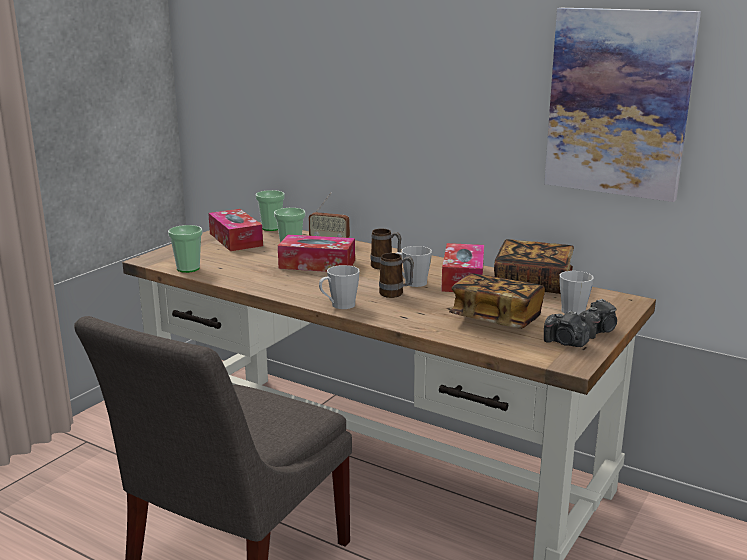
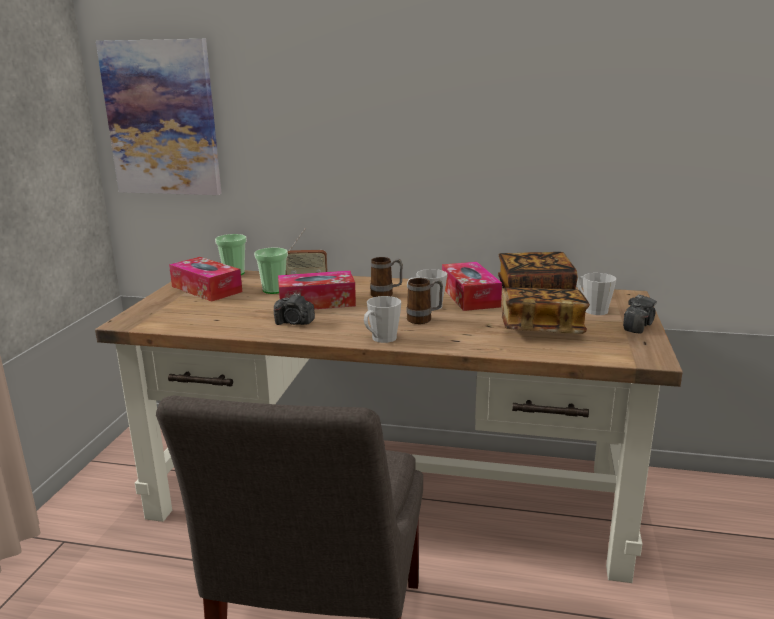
camera: 20 degrees left, 0 degrees up
(188, 268) = (181, 325): cup -> none
(565, 343) = (624, 341): camera -> camera (294, 323)
(618, 103) = (605, 112): picture -> picture (162, 118)

